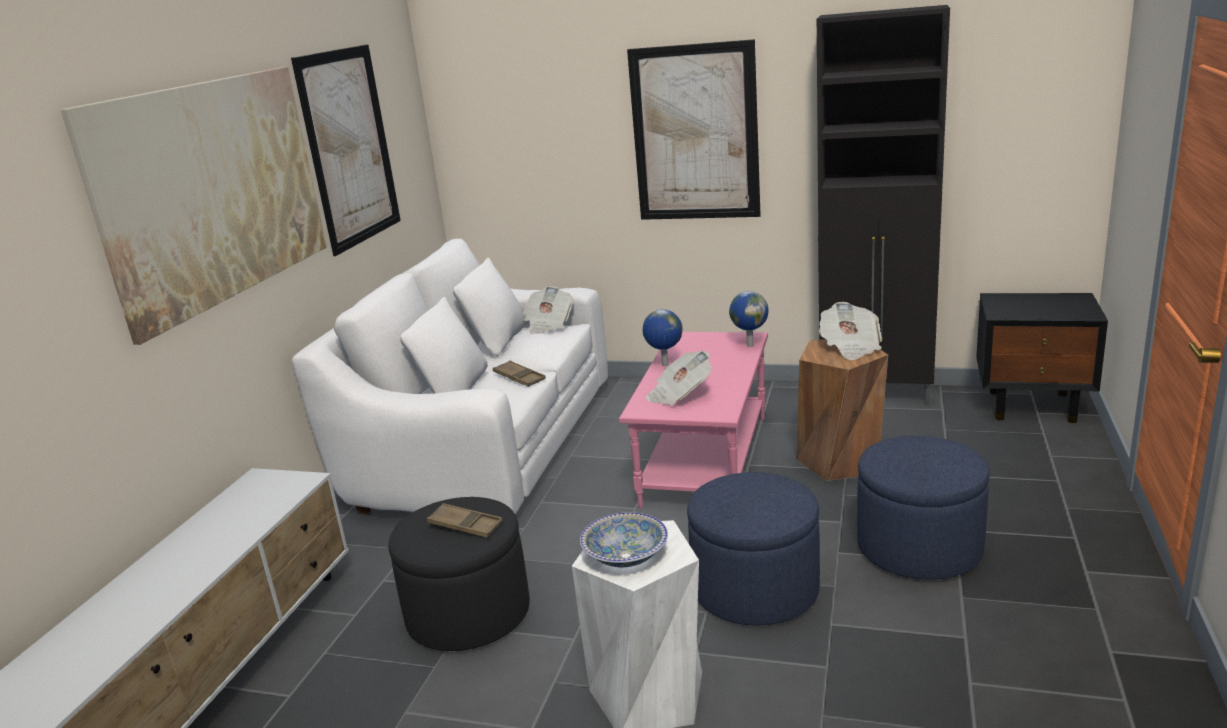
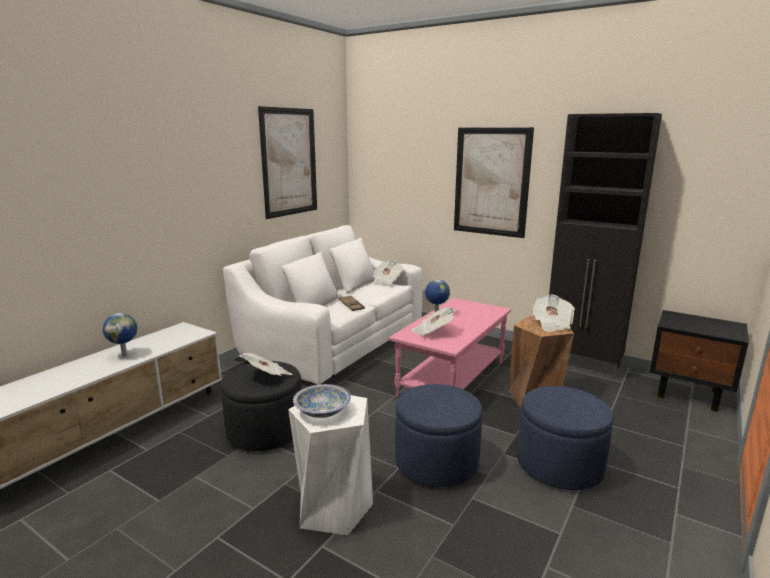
camera: 15 degrees right, 5 degrees down
(215, 191) = (191, 166): picture -> none
(465, 525) = (267, 376): brown tray -> newspaper
(749, 345) = (494, 313): globe -> globe (125, 355)

